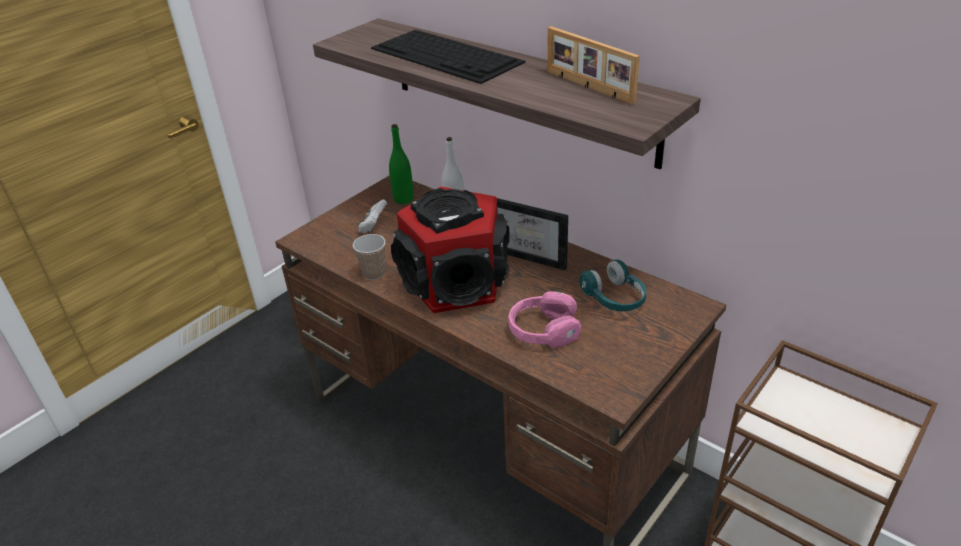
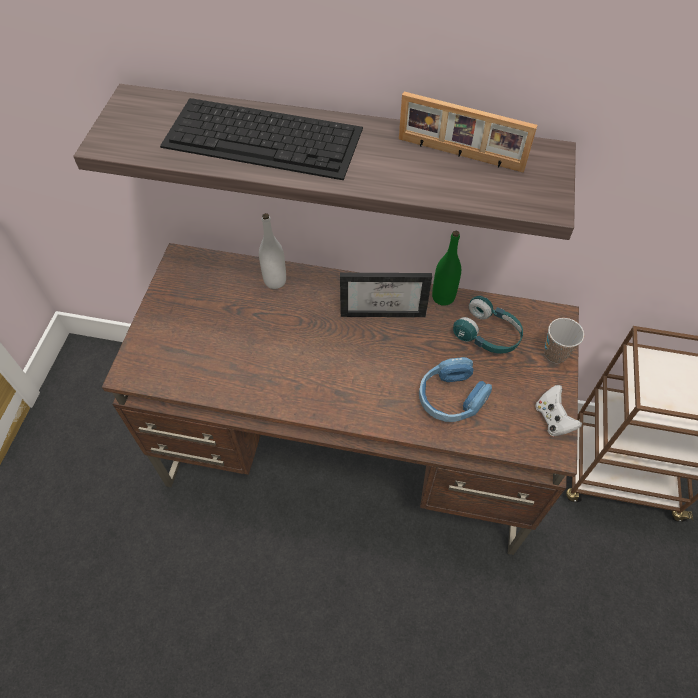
camera: 30 degrees left, 20 degrees up
(373, 226) = (200, 327): white game controller -> white game controller (553, 419)
(374, 273) = (244, 390): cup -> cup (555, 354)
(403, 199) = (206, 277): green bottle -> green bottle (443, 297)
(457, 284) = (337, 372): speaker -> none
(543, 330) = (451, 398): pink headphones -> blue headphones

